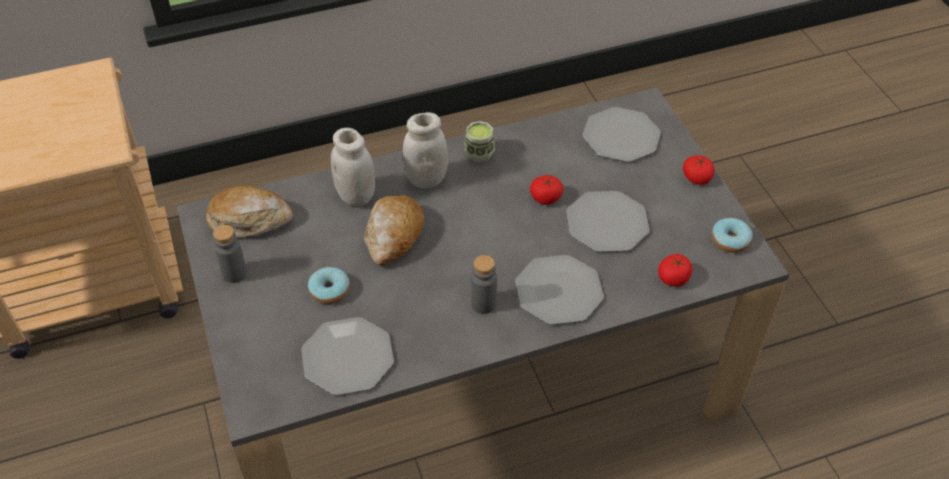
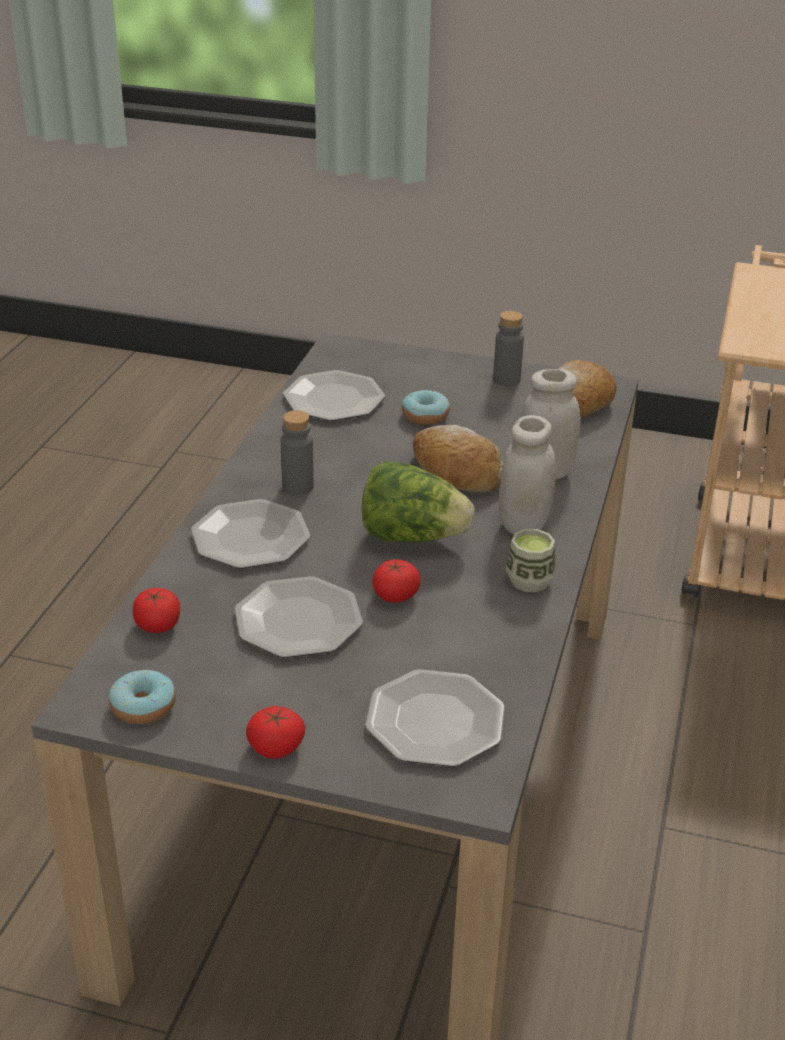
camera: 125 degrees right, 15 degrees down
(484, 219) = (412, 537): none -> lettuce

